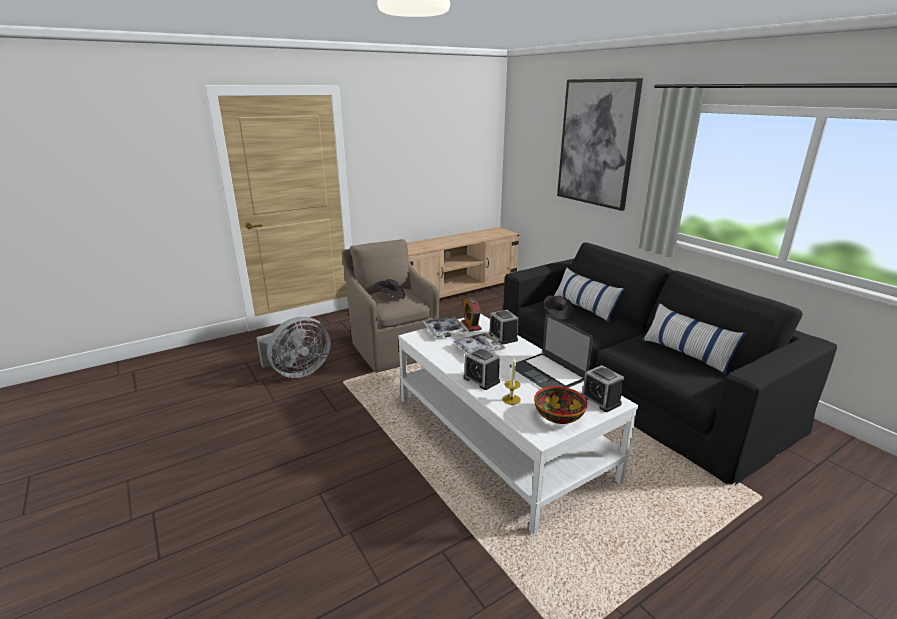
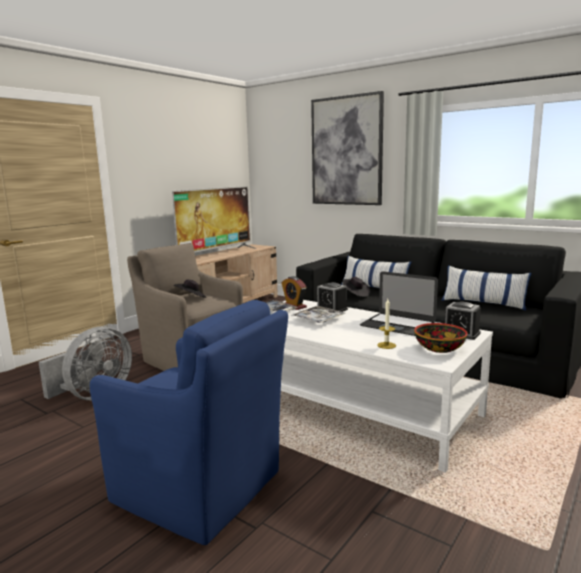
camera: 20 degrees left, 10 degrees down
(324, 486) = (201, 489): none -> blue armchair
(452, 239) = (216, 254): none -> television
(481, 380) = (344, 337): alarm clock -> none

